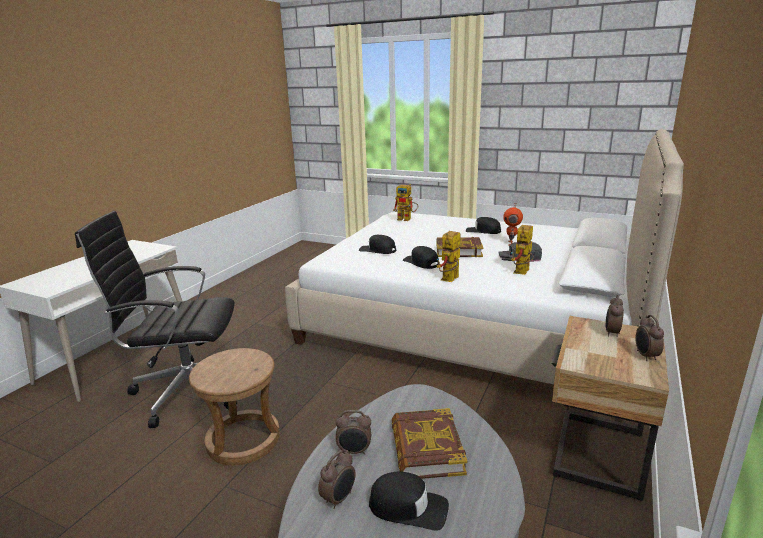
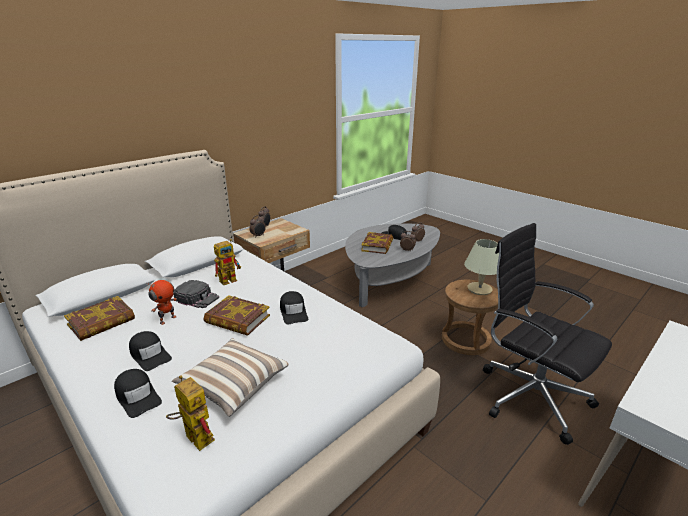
camera: 160 degrees left, 5 degrees up
(186, 390) = (530, 395): black office chair -> black office chair turned 150 degrees counterclockwise
(219, 375) = (480, 289): none -> beige table lamp
(377, 250) = (318, 348): black cap -> black cap (137, 396)
(412, 232) = (233, 385): none -> pillow
(449, 280) = (294, 285): toy robot -> none
(552, 235) = (102, 322): none -> book

